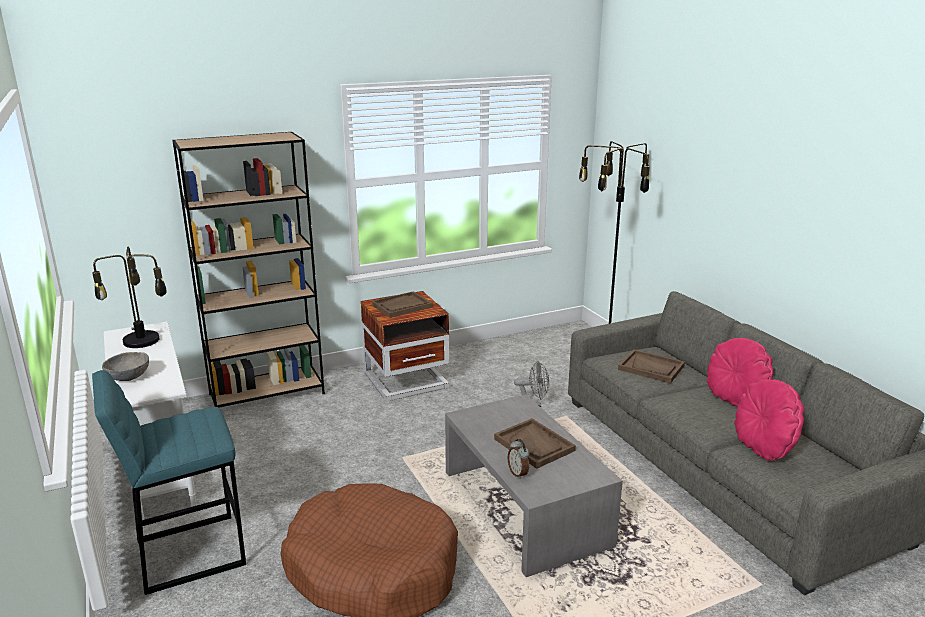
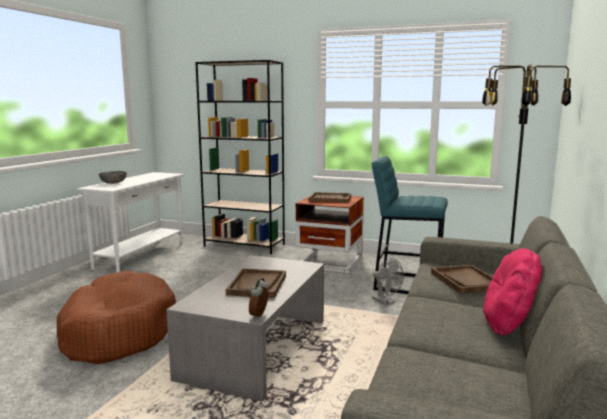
camera: 45 degrees right, 10 degrees down
(141, 340) = (154, 176): table lamp -> none
(187, 553) = (77, 288): turquoise stool -> turquoise stool (405, 284)
(518, 473) = (209, 292): alarm clock -> alarm clock (259, 315)
(763, 449) = (441, 364): pink pillow -> none

